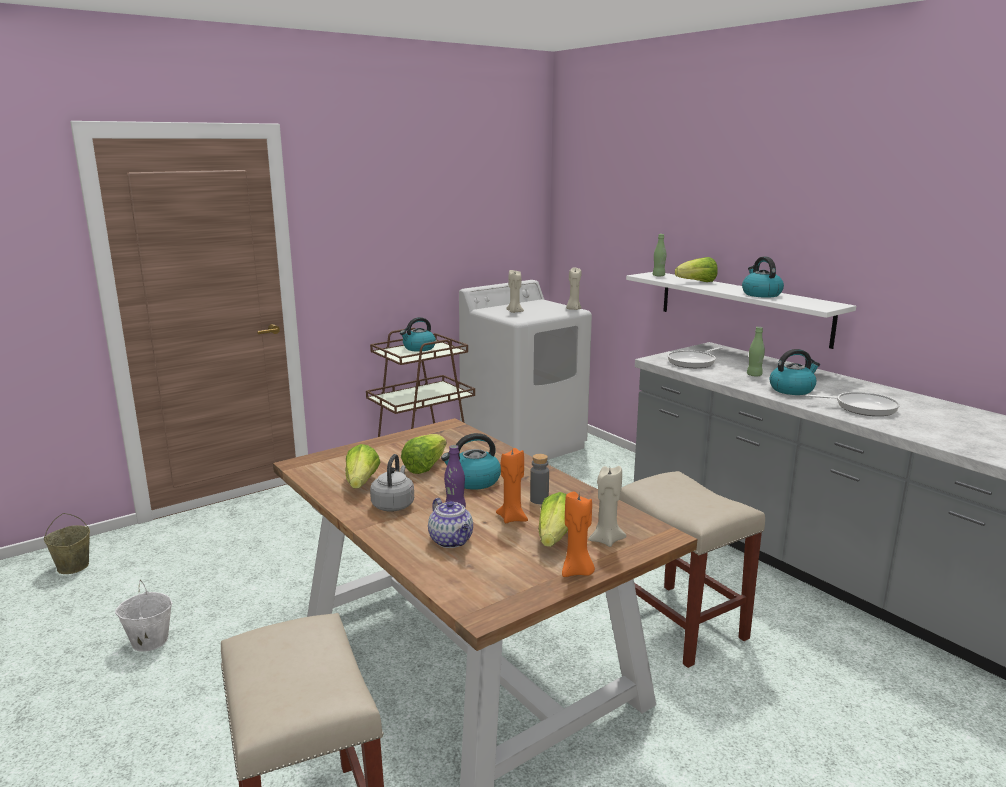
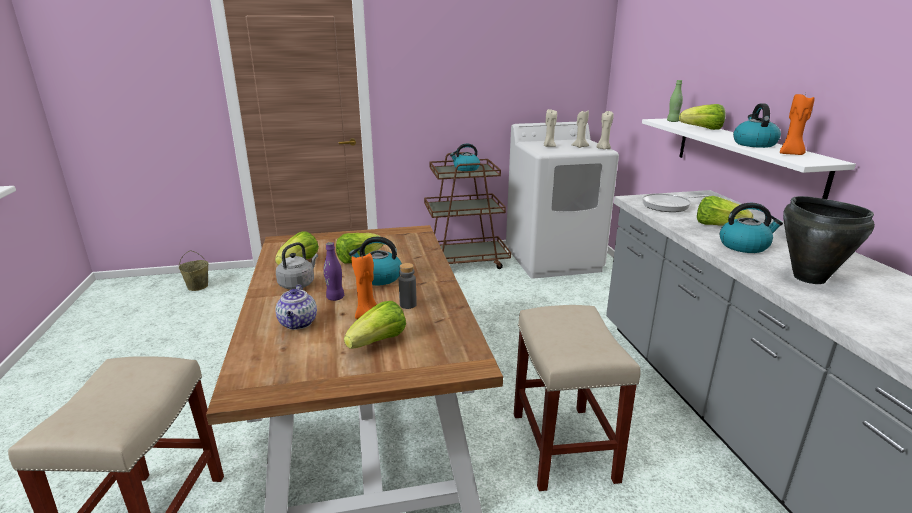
camera: 25 degrees right, 5 degrees up
(149, 641) = (192, 346): white bucket -> none
(577, 572) = (356, 378): orange candle -> orange candle (790, 154)
(606, 540) = (417, 355): beige candle -> beige candle (580, 146)
(754, 375) = (718, 226): green bottle -> lettuce
(862, 407) = (808, 277): frying pan -> black cooking pot

